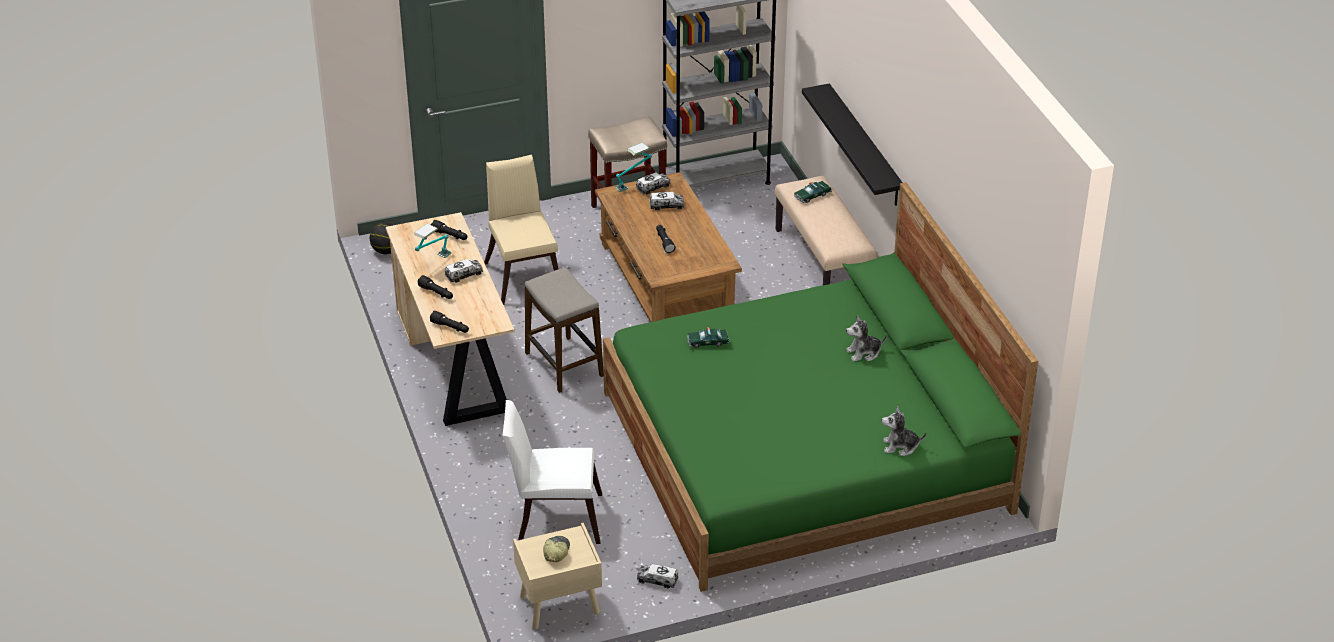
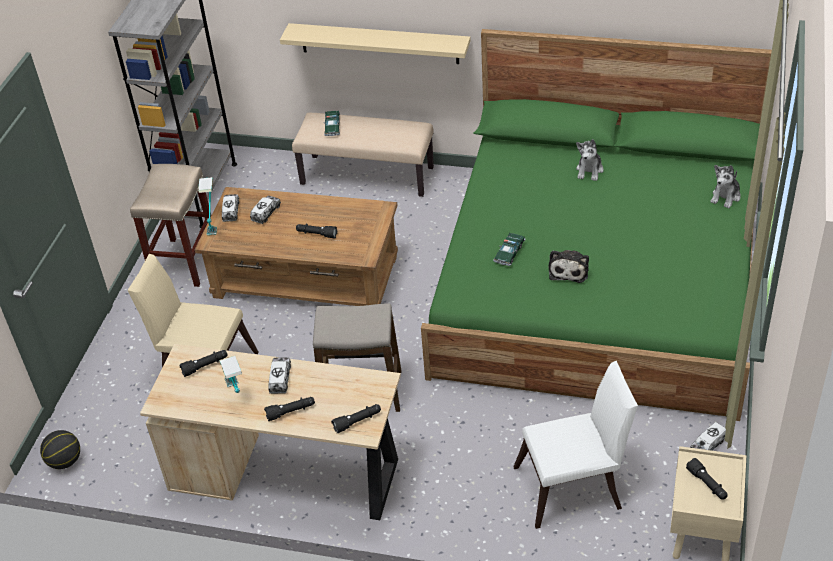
camera: 55 degrees left, 5 degrees up
(553, 517) = (574, 487): white chair -> white chair turned 135 degrees counterclockwise
(556, 551) = (707, 484): cap -> black flashlight
(719, 384) = (569, 270): none -> plush toy
(864, 146) = (379, 43): black shelf -> beige shelf

